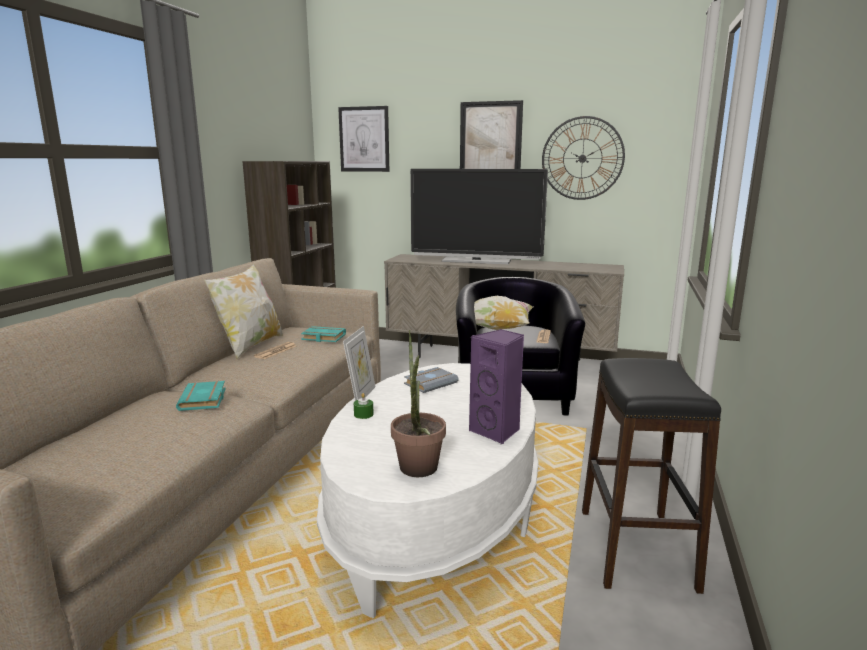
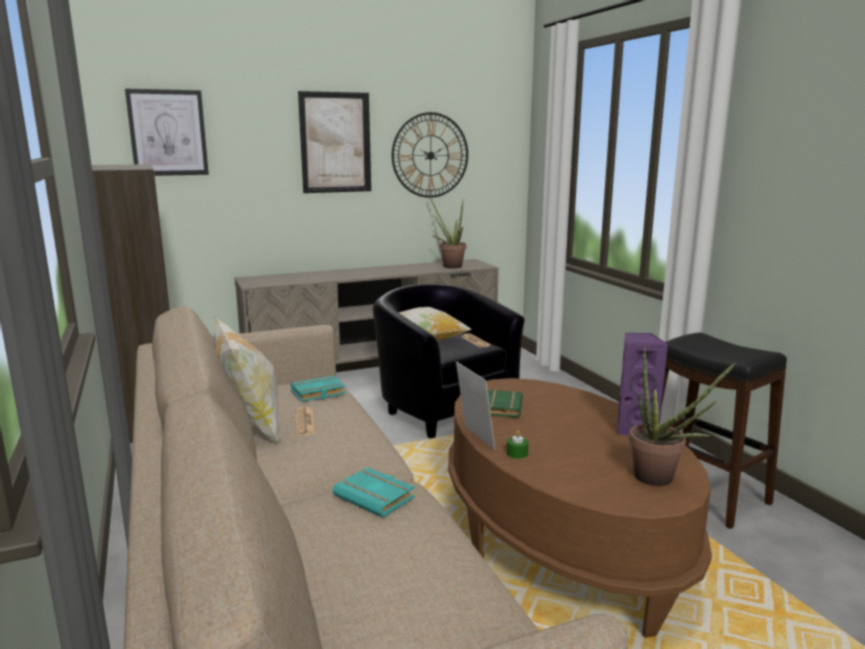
camera: 40 degrees left, 0 degrees up
(430, 383) = (501, 407): grey book -> green book
(435, 517) = (560, 537): white coffee table -> brown coffee table
(476, 261) = (343, 273): television -> none
(579, 267) = (449, 266): none -> potted plant

